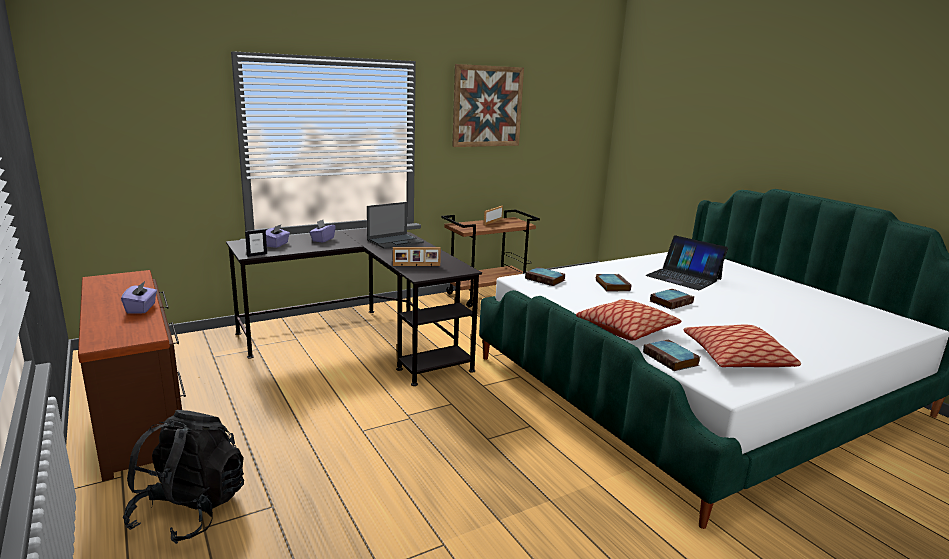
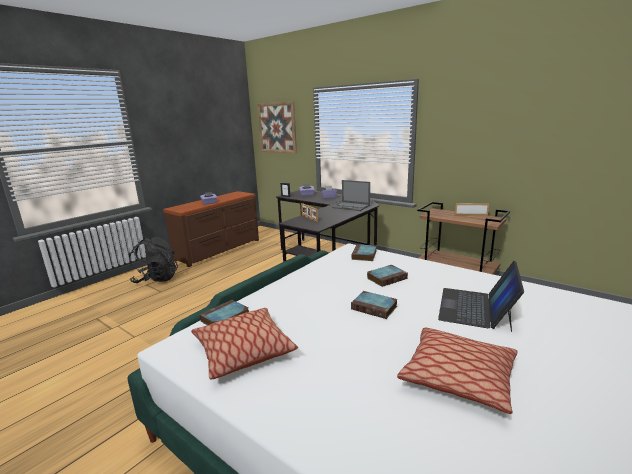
camera: 70 degrees right, 0 degrees up
(487, 106) = (485, 111): picture -> picture (277, 128)
(626, 329) = (278, 295): pillow -> pillow (458, 377)

